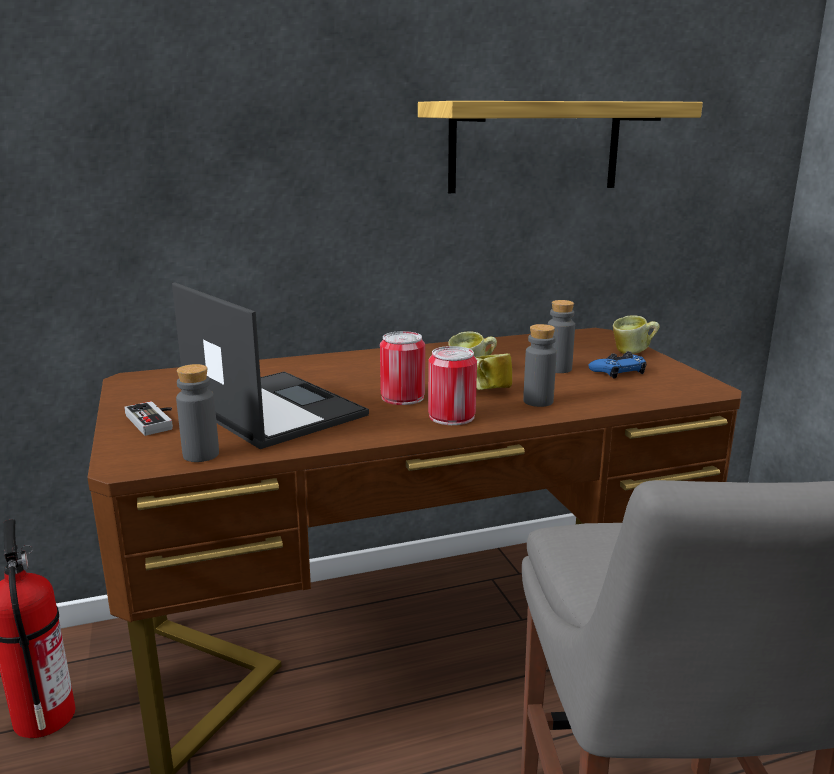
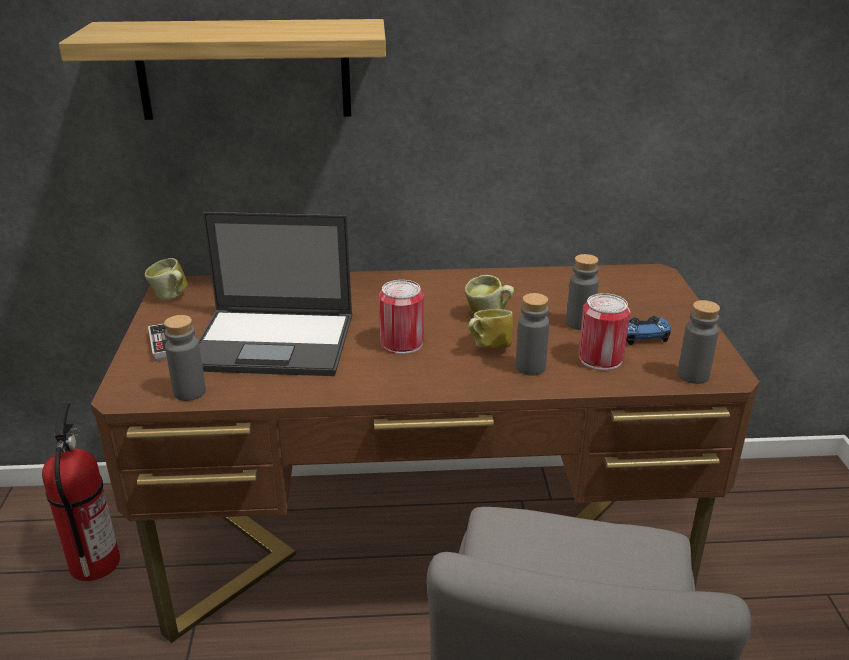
camera: 15 degrees right, 10 degrees up
(271, 409) = (275, 342): laptop -> laptop turned 120 degrees clockwise
(451, 416) = (433, 376): can -> can (600, 358)
(535, 147) = (601, 70): shelf -> shelf (244, 70)
(633, 353) = (676, 309): mug -> mug (171, 298)
(684, 392) = (693, 375): none -> grey bottle

